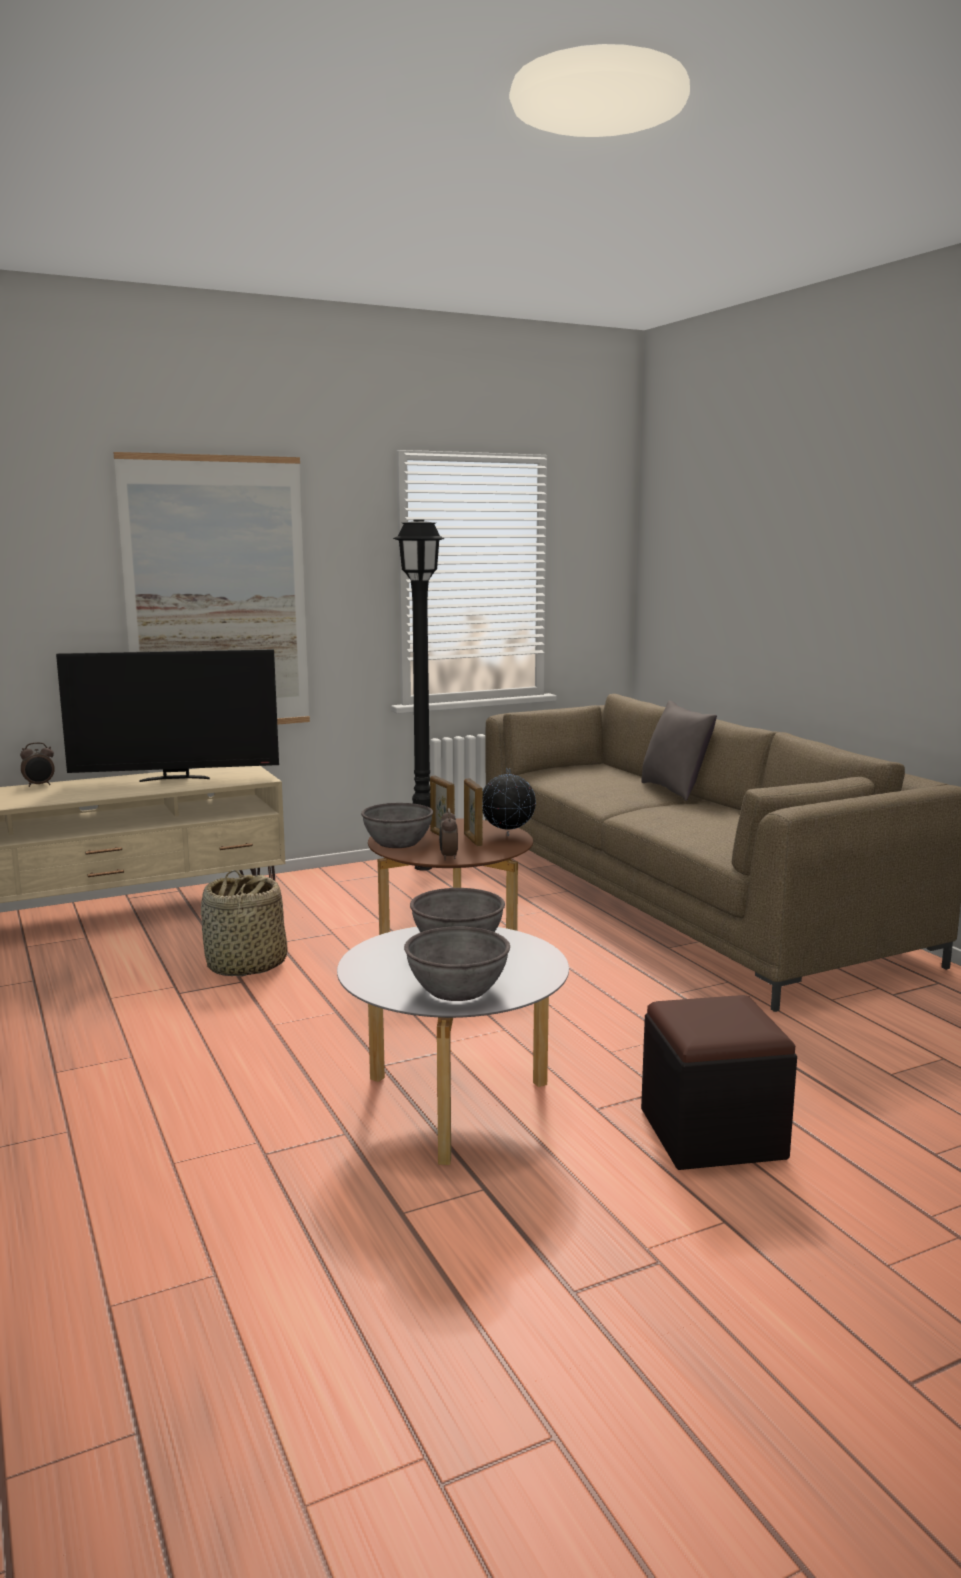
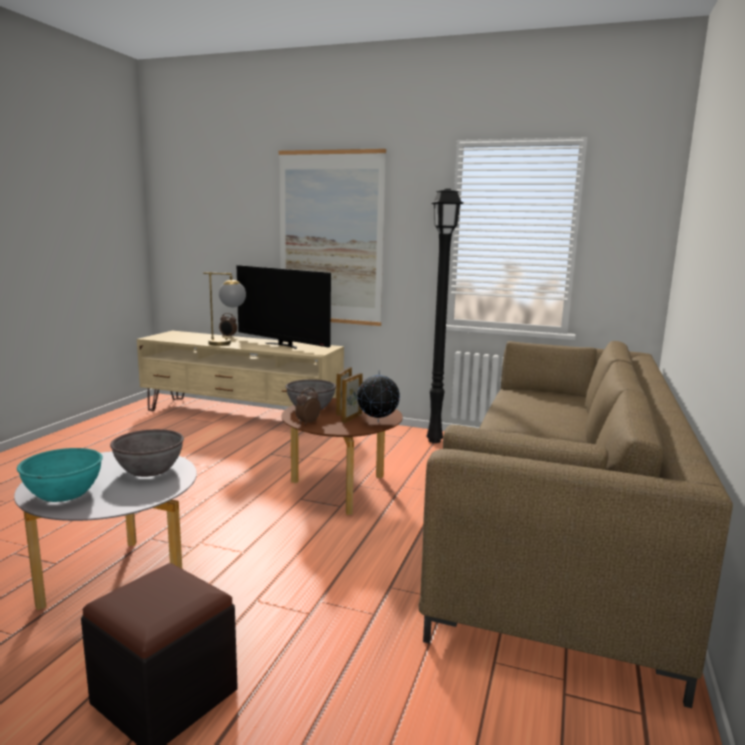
camera: 45 degrees right, 0 degrees up
(85, 794) = (228, 343): none -> table lamp
(246, 965) = (230, 459): basket -> none
(457, 990) = (64, 493): grey bowl -> turquoise bowl
(675, 790) = (581, 428): grey pillow -> none

